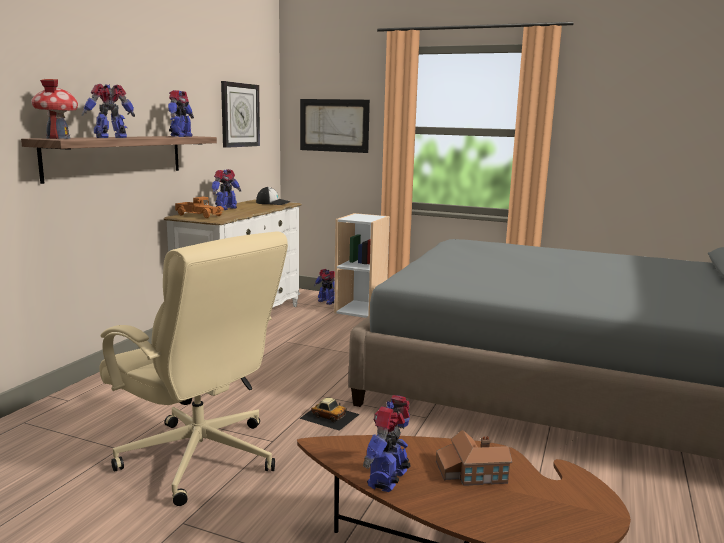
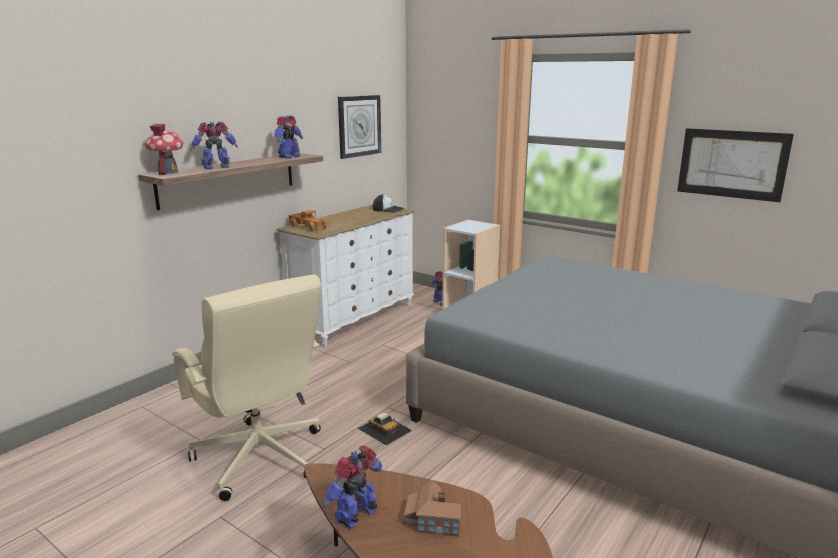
camera: 15 degrees right, 5 degrees up
(225, 208) = (338, 217): toy robot -> none
(334, 125) = (453, 131): picture -> picture (732, 164)

